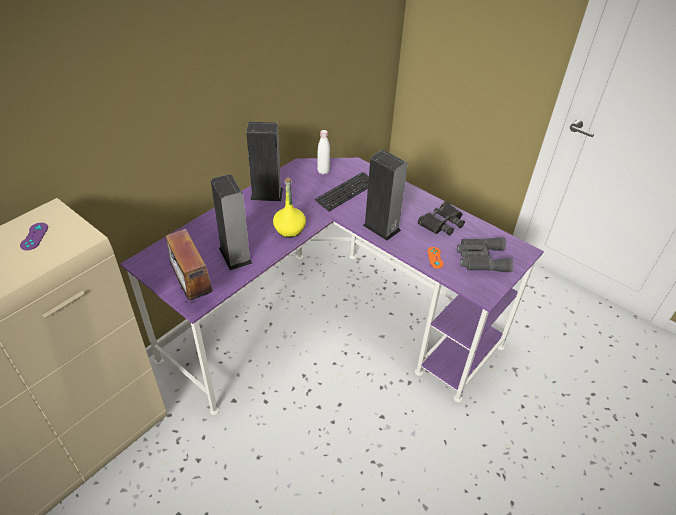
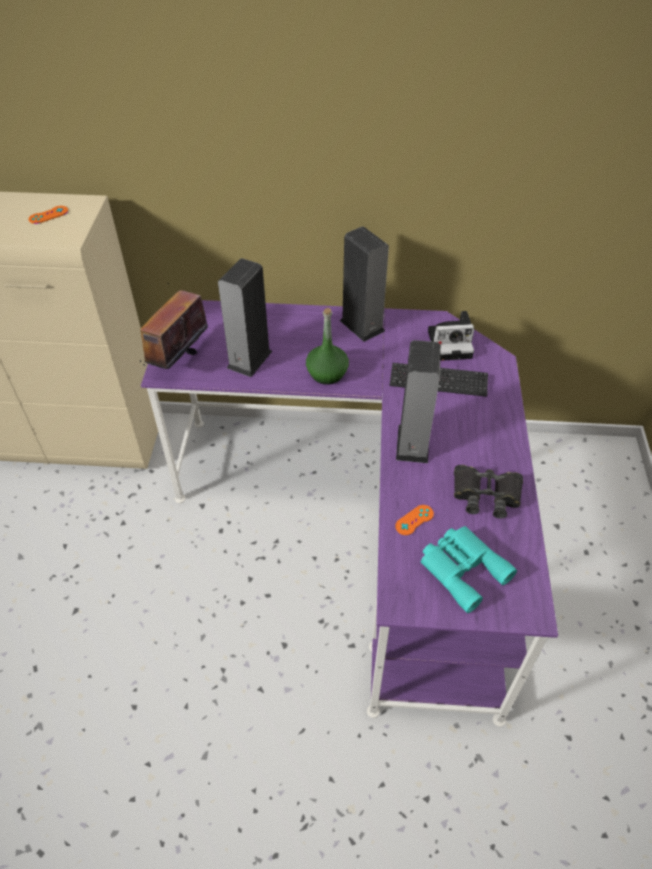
camera: 55 degrees right, 5 degrees up
(34, 236) = (48, 215): purple game controller -> orange game controller
(289, 230) = (327, 374): yellow bottle -> green bottle
(323, 171) = (451, 343): white bottle -> camera
(481, 259) = (462, 568): grey binoculars -> turquoise binoculars

